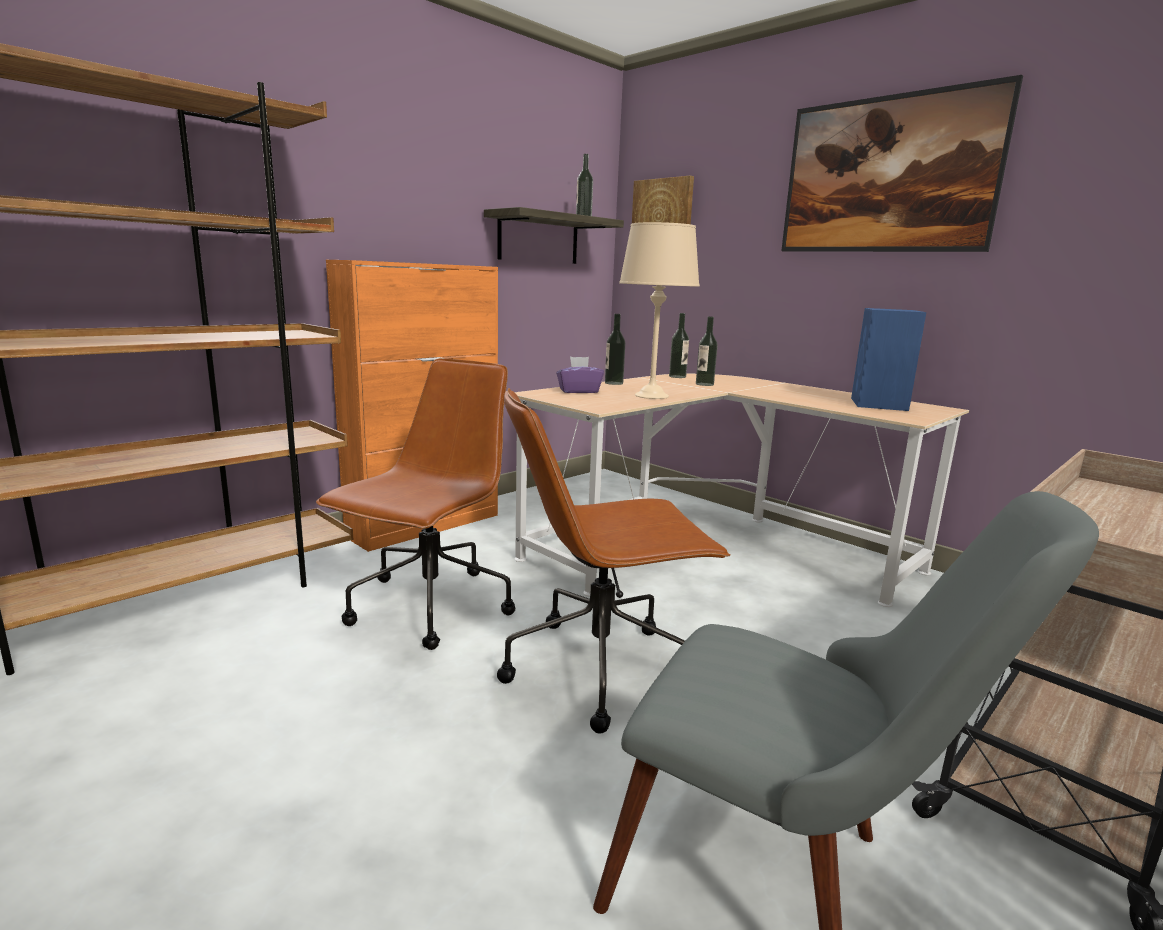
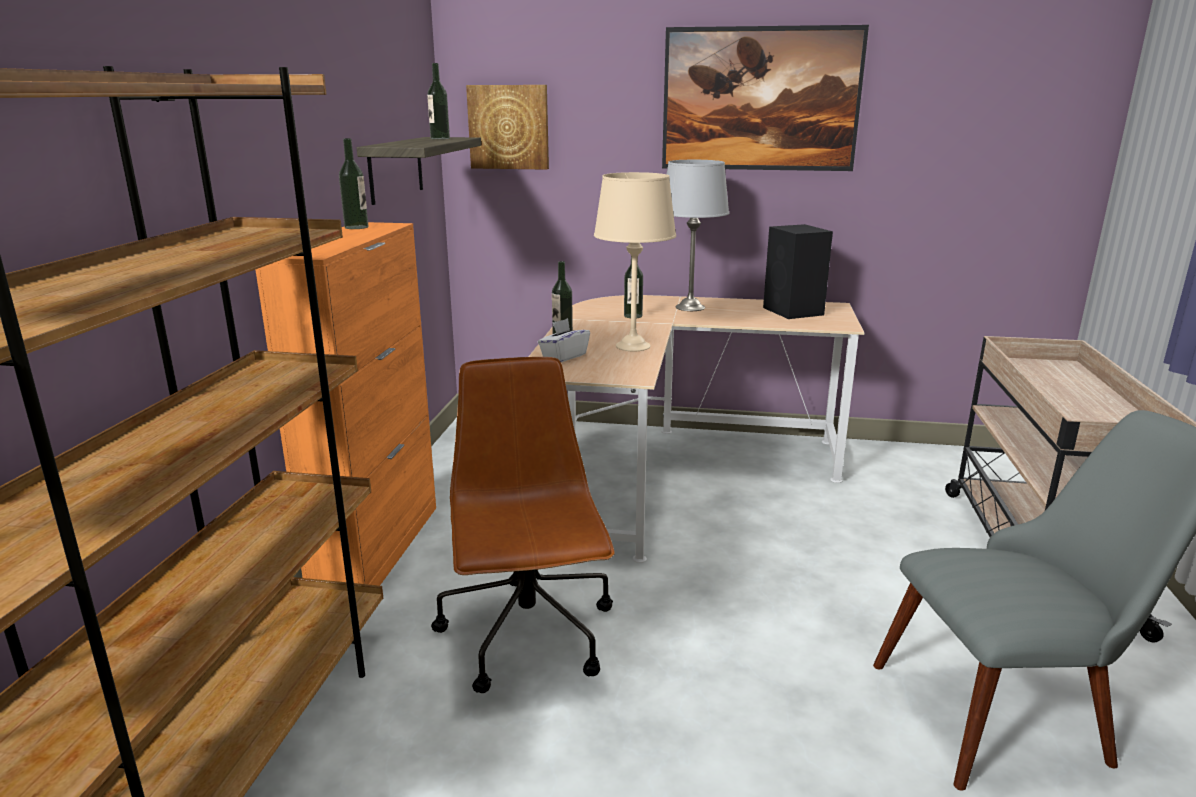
camera: 35 degrees left, 5 degrees up
(578, 391) = (564, 356): purple tissue box -> white tissue box
(601, 668) = (739, 622): brown office chair -> none
(677, 376) = (588, 309): bottle -> bottle (356, 227)
(774, 388) = (690, 307): none -> grey table lamp
(879, 404) = (794, 311): blue speaker -> black speaker

